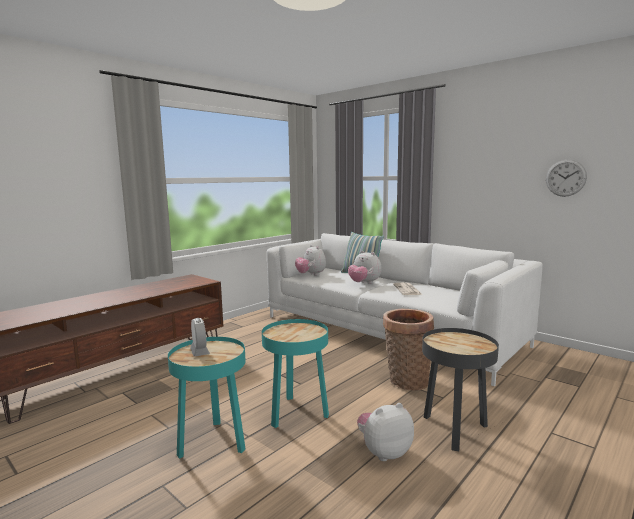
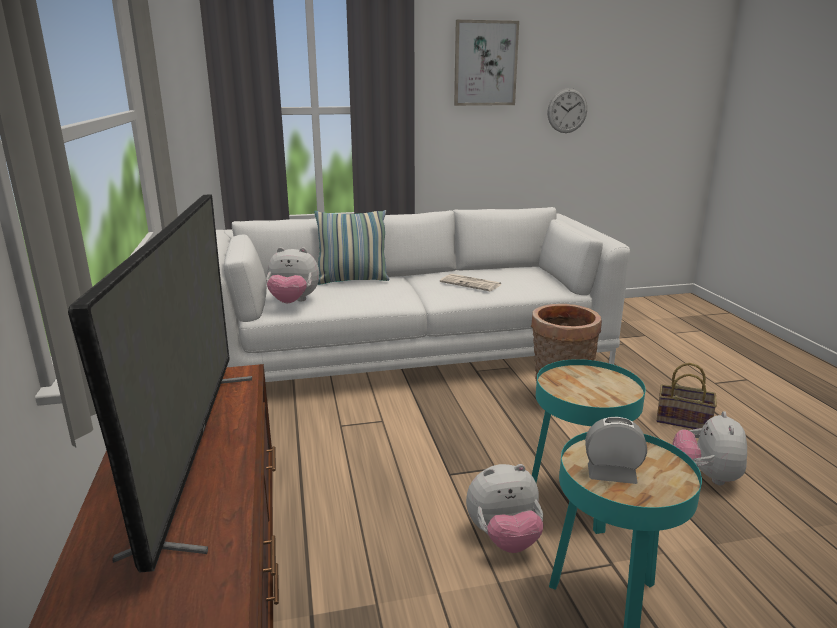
camera: 55 degrees left, 10 degrees up
(145, 291) = (196, 450): none -> television
(364, 283) = (400, 291): plush toy -> plush toy (504, 538)
(455, 430) = (684, 420): black side table -> basket
(492, 144) = (485, 63): none -> picture

